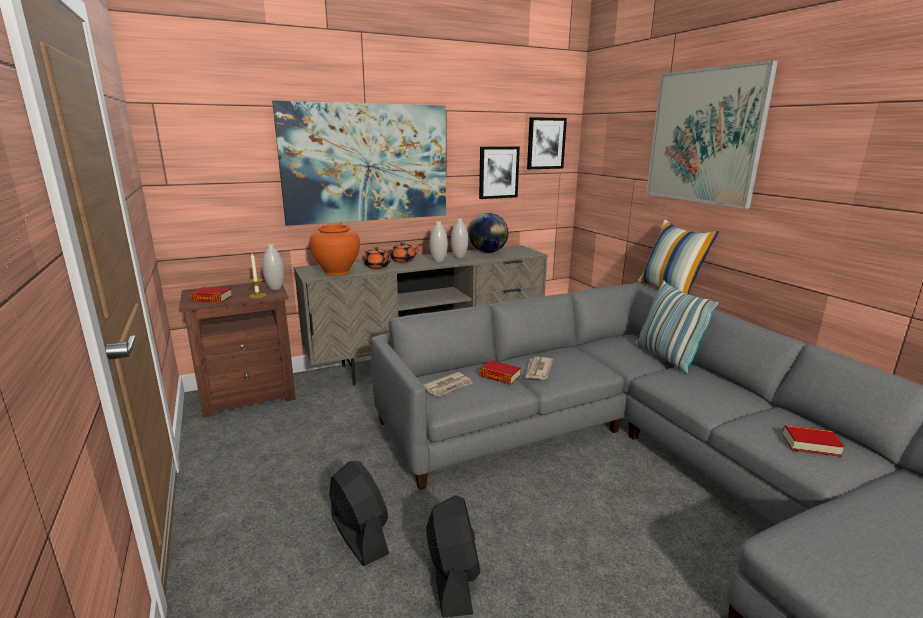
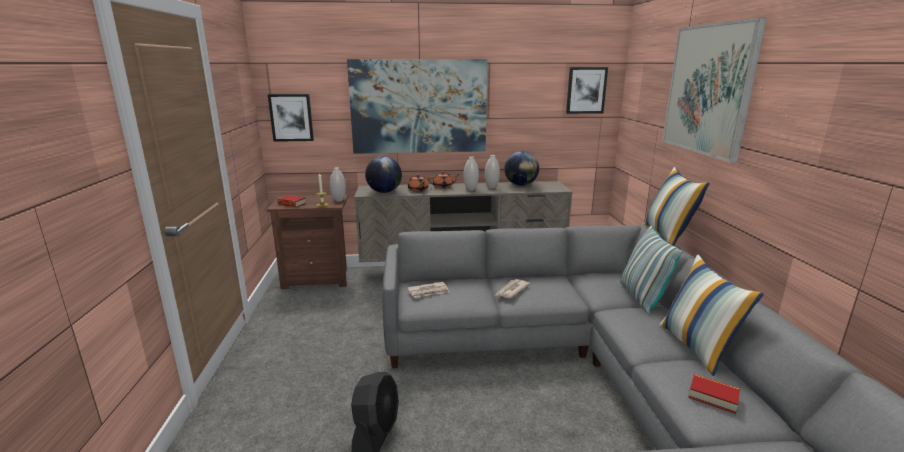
camera: 20 degrees right, 0 degrees up
(337, 272) = (384, 192): orange vase -> globe
(359, 535) = (332, 389): black fan -> none
(498, 172) = (537, 115): picture -> picture (291, 117)
(499, 376) = (475, 290): book -> none
(755, 398) = (697, 347): none -> pillow

